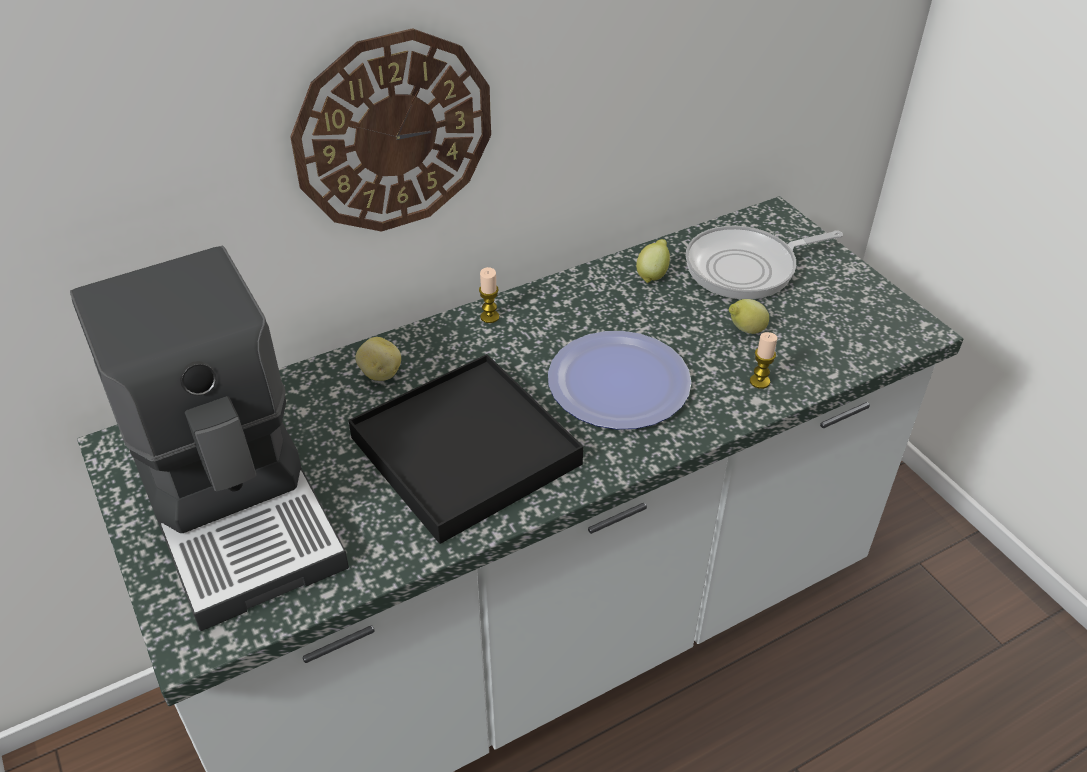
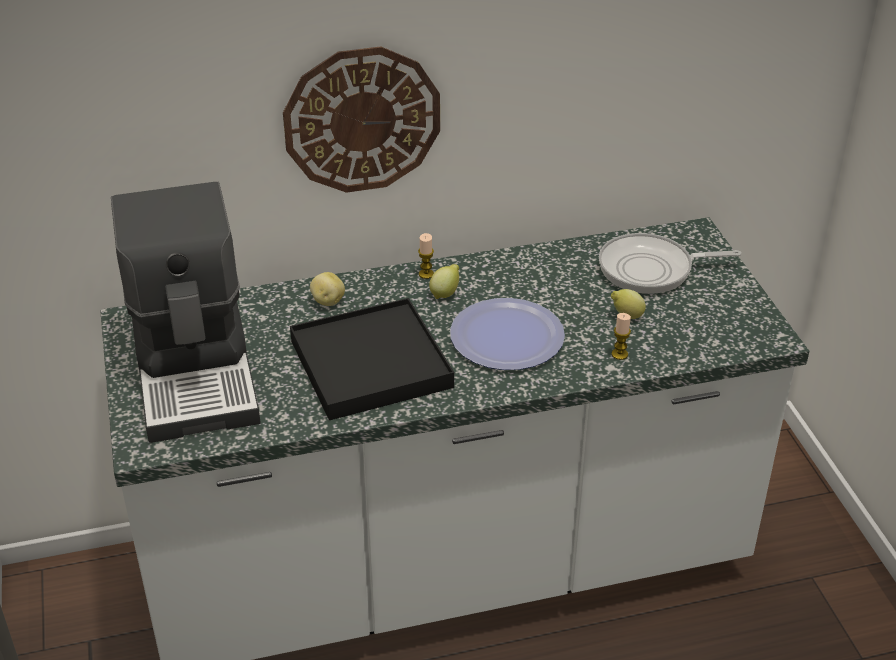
camera: 15 degrees right, 5 degrees down
(652, 275) = (570, 263): lemon -> lemon (445, 293)

